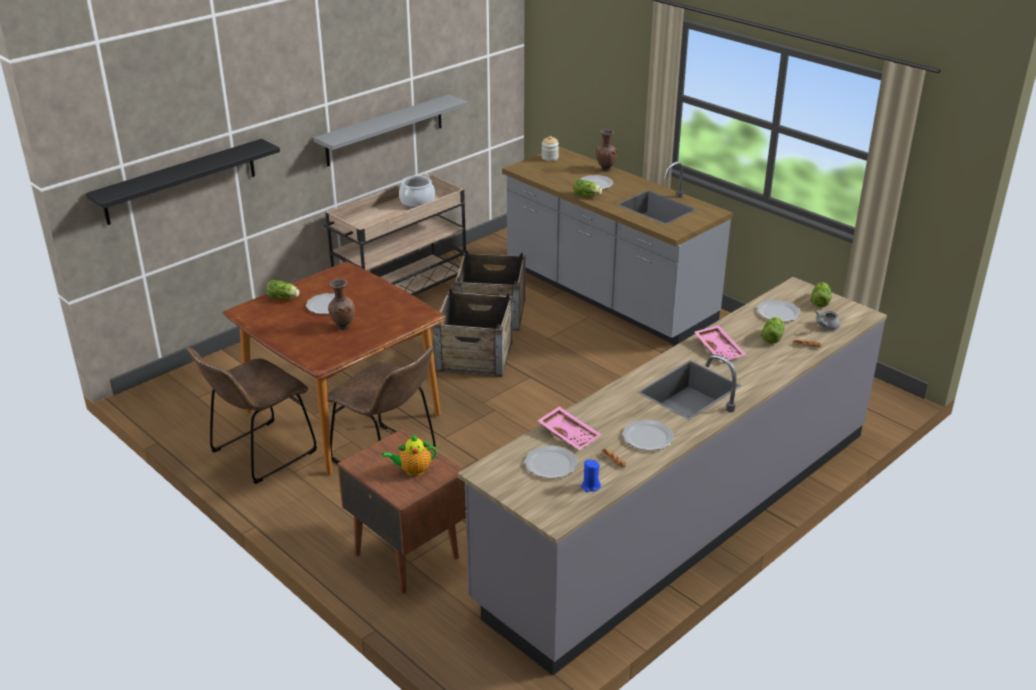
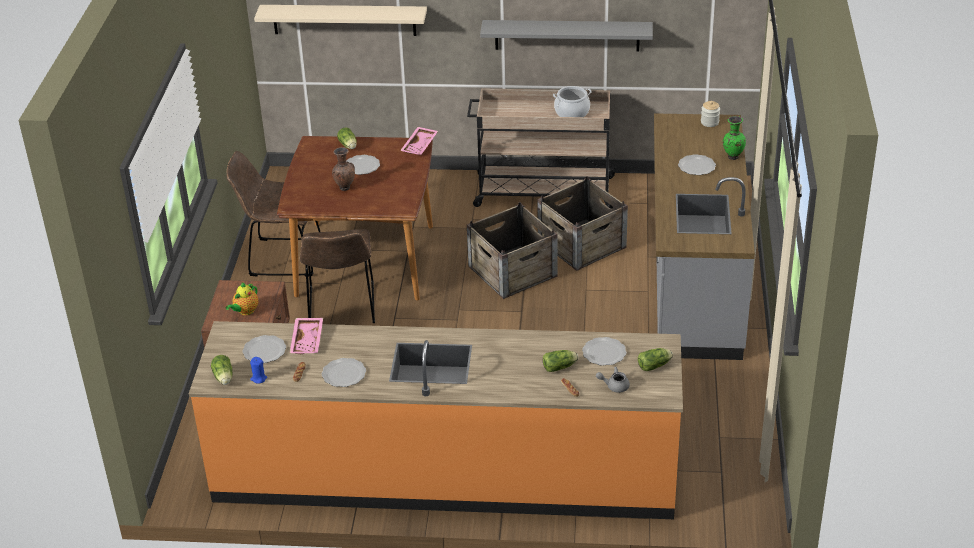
camera: 50 degrees right, 5 degrees up
(181, 181) = (344, 20): black shelf -> beige shelf
(413, 470) = (245, 311): teapot -> teapot turned 90 degrees counterclockwise
(587, 196) = (668, 174): lettuce -> lettuce (224, 378)
(605, 169) = (732, 157): brown vase -> green vase
(681, 513) = (445, 473): grey counter -> orange counter
(720, 349) = (506, 351): pink tray -> pink tray (420, 146)

